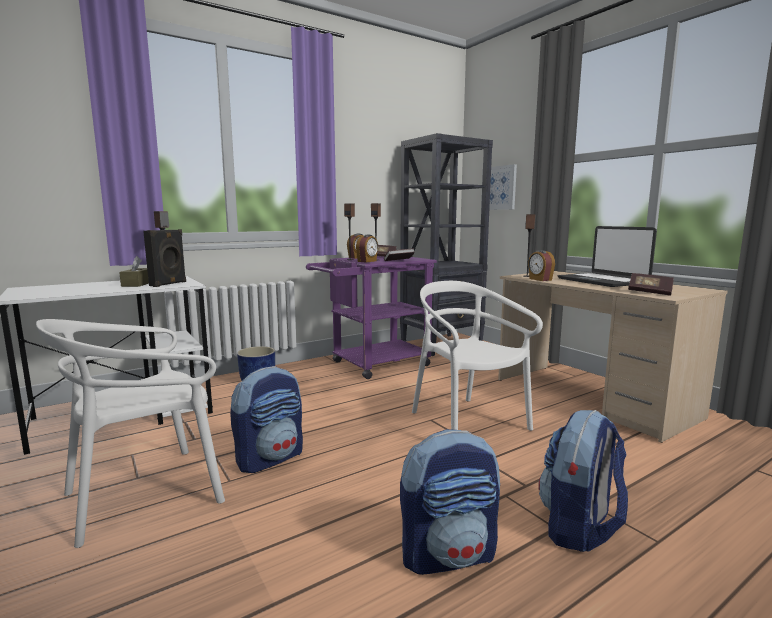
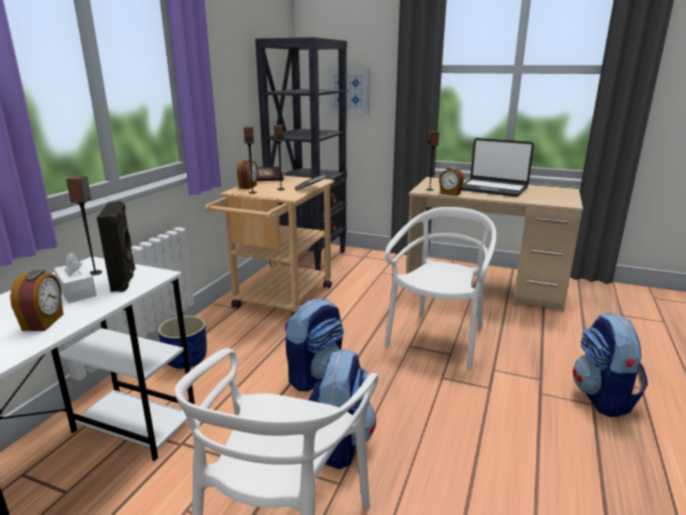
camera: 35 degrees left, 10 degrees up
(138, 284) = (77, 291): brown tissue box -> white tissue box
(367, 261) = (286, 195): alarm clock -> alarm clock (44, 322)
(373, 365) = (279, 301): purple cart -> beige cart
(449, 554) = (571, 456): backpack -> backpack (316, 376)
(467, 423) = (438, 339): white chair -> white chair turned 90 degrees clockwise
(649, 292) = (550, 200): book -> none

